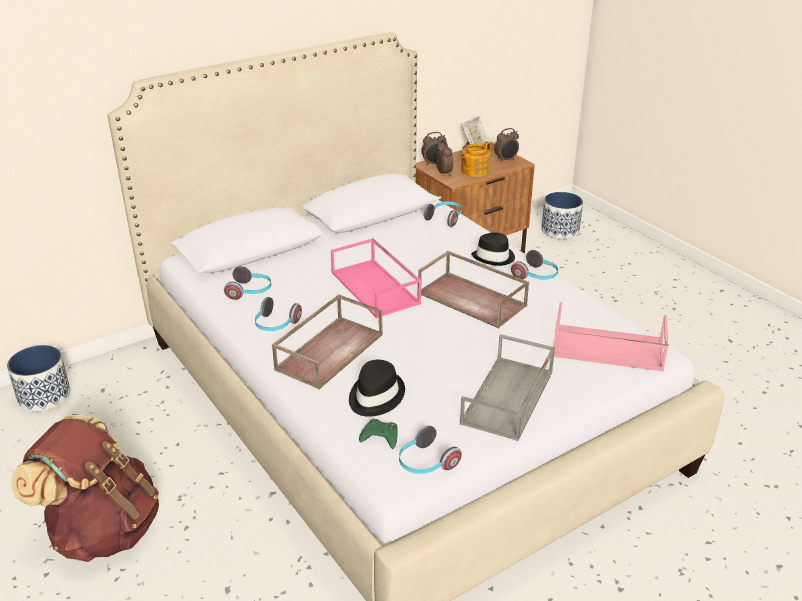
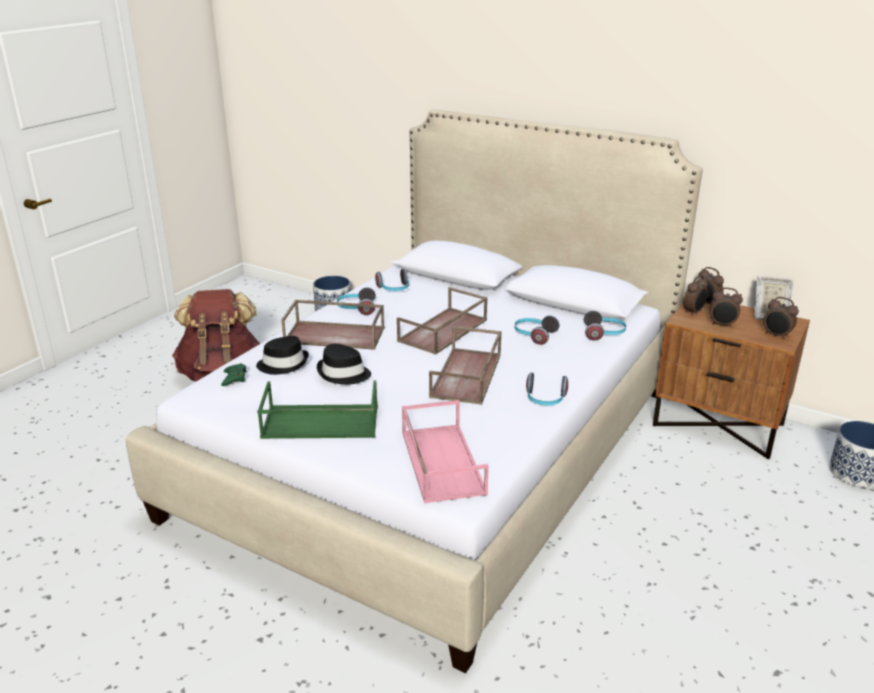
camera: 65 degrees right, 5 degrees down
(376, 288) = (443, 331): pink tray -> brown tray
(425, 463) = (212, 403): headphones -> headphones (534, 335)
(474, 171) = (722, 325): teapot -> alarm clock
(494, 257) = (557, 372): black hat -> black hat (343, 374)
(508, 398) = (319, 423): grey tray -> green tray

